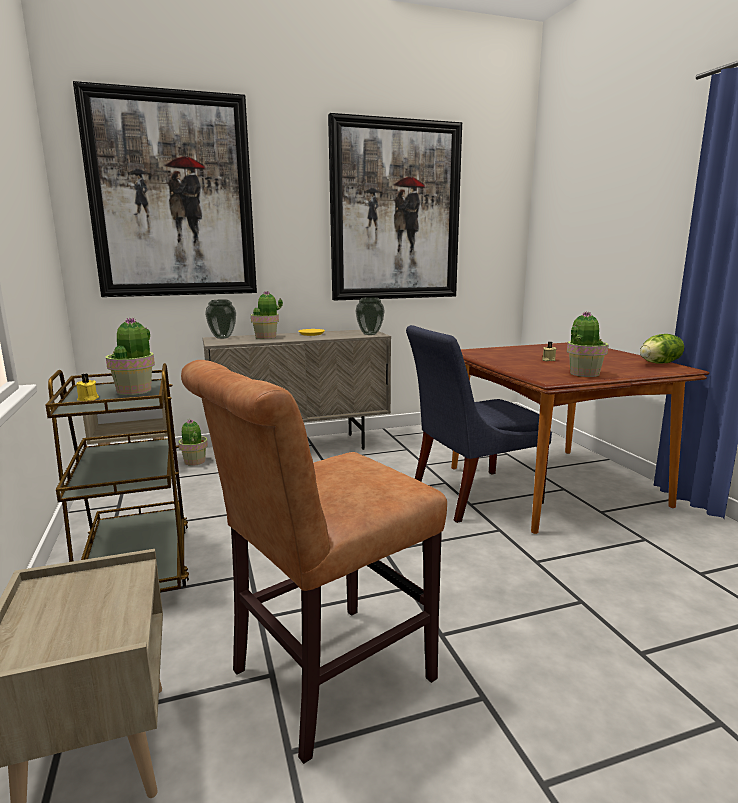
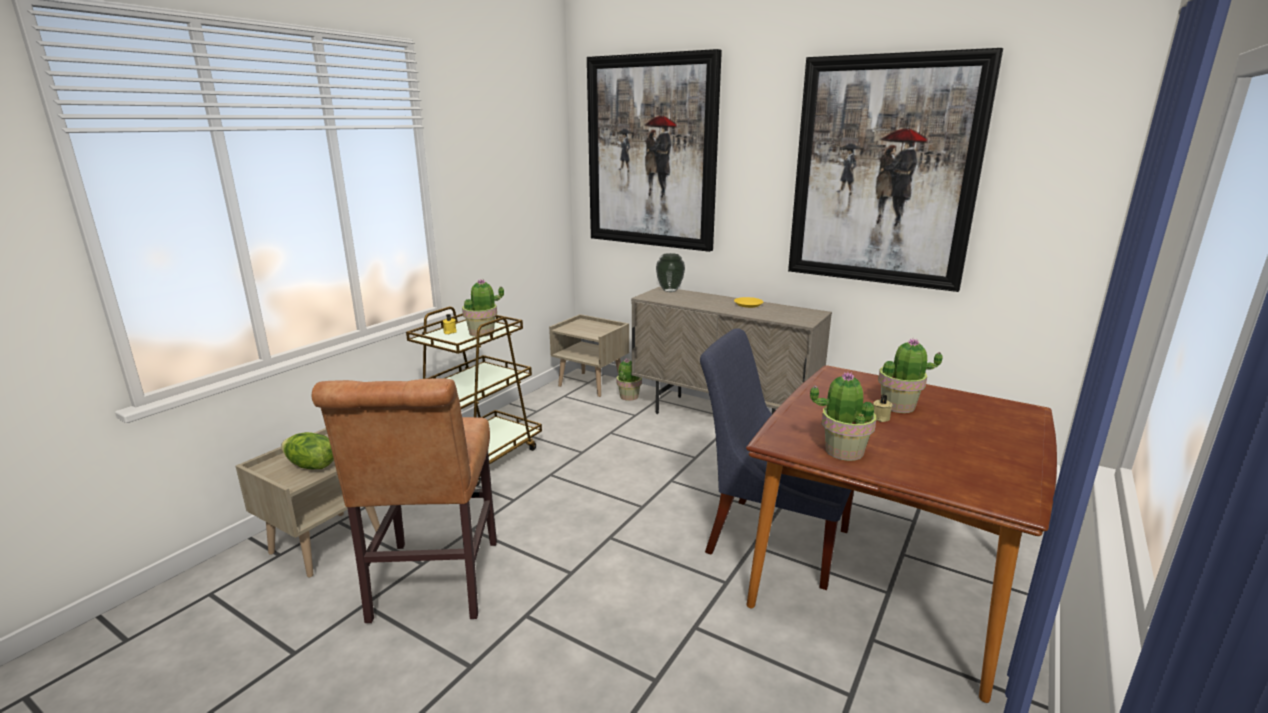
camera: 50 degrees right, 5 degrees up
(266, 337) = (700, 299): potted plant -> potted plant (898, 406)
(323, 679) = (433, 585): brown chair -> brown chair turned 105 degrees counterclockwise
(369, 334) = (798, 319): vase -> none
(660, 363) = (1017, 484): lettuce -> lettuce (310, 466)

